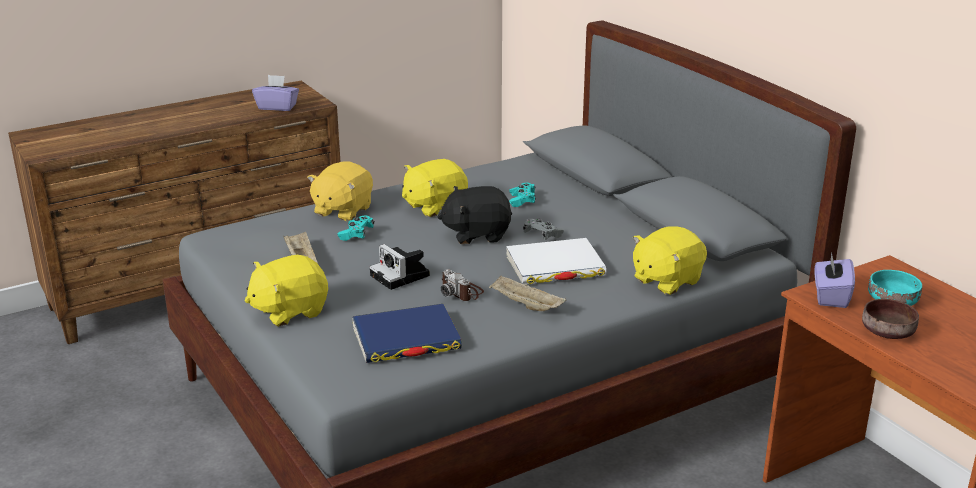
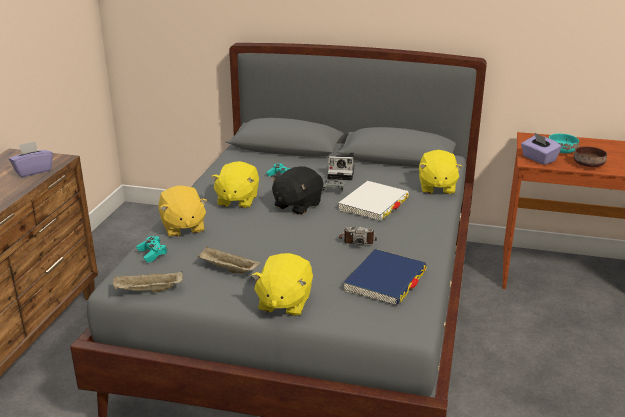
camera: 45 degrees left, 0 degrees up
(356, 234) = (229, 236): turquoise game controller -> turquoise game controller (152, 254)
(401, 276) = (306, 248): camera -> camera (342, 173)
(525, 305) = (403, 231): beige tray -> beige tray (148, 291)

